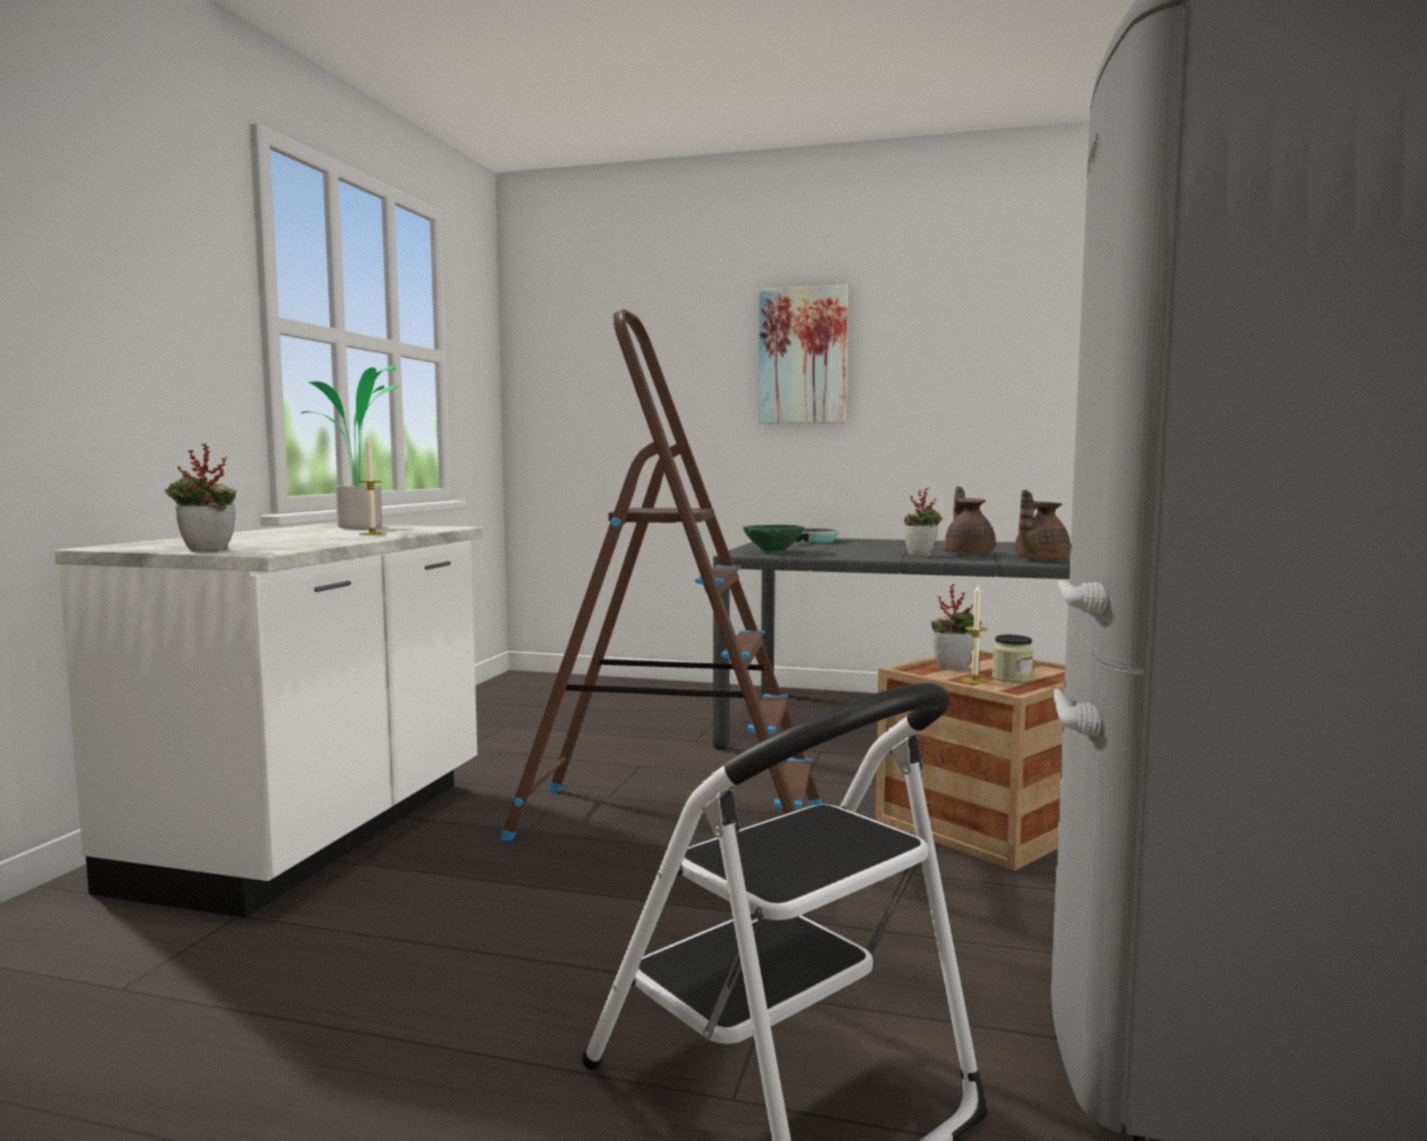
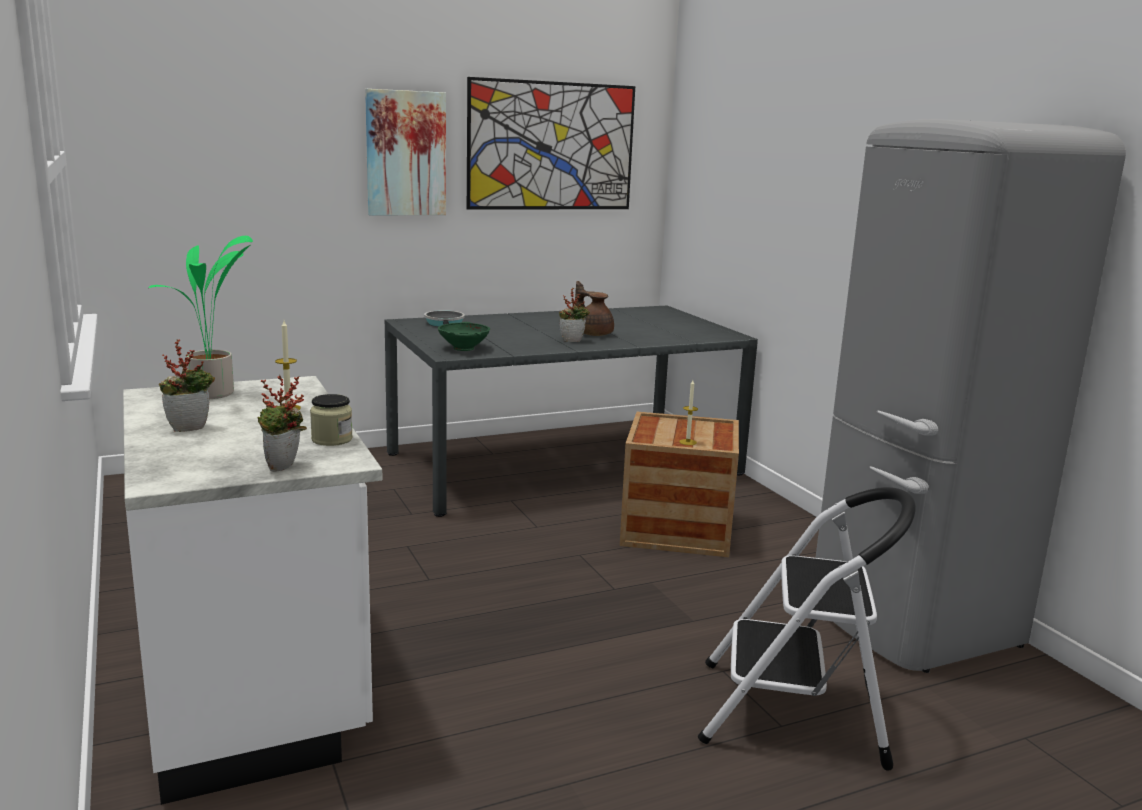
camera: 40 degrees left, 10 degrees up
(671, 822) = (505, 586): brown step ladder -> none
(954, 667) = (657, 432): potted plant -> potted plant (190, 428)
(986, 338) = (552, 146): none -> picture
(1011, 678) = (701, 435): jar -> jar (332, 439)
(1039, 560) = (652, 339): brown teapot -> none

